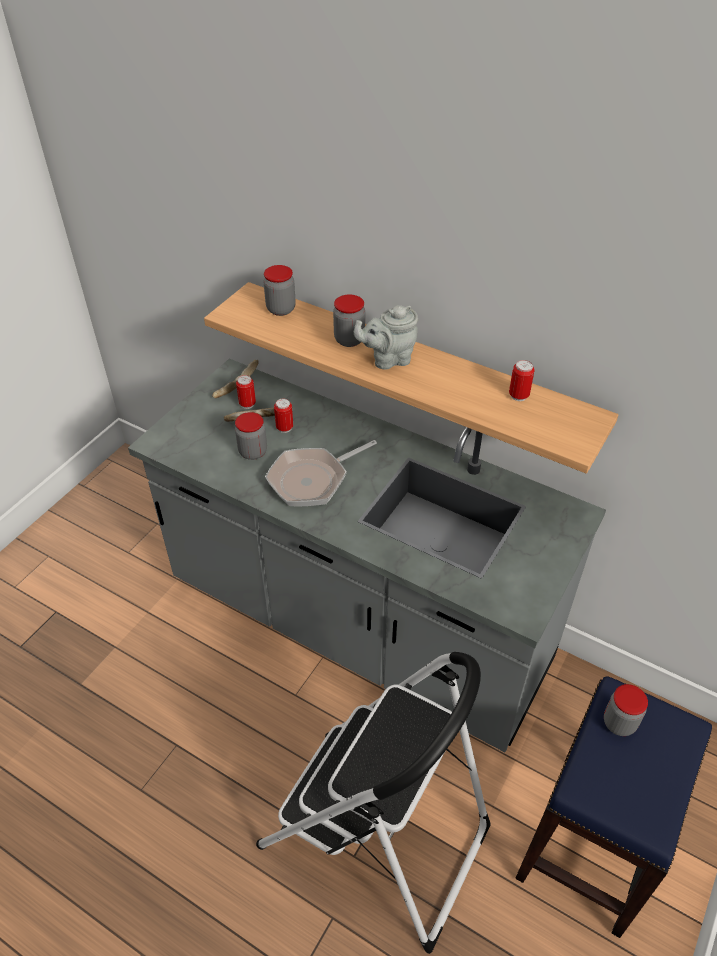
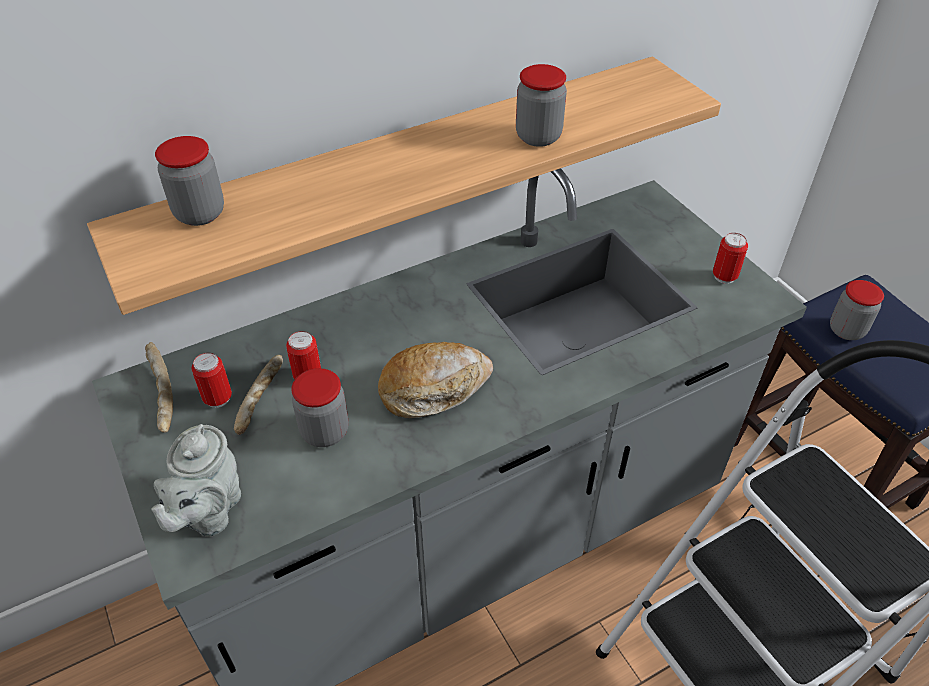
camera: 60 degrees left, 0 degrees up
(312, 480) = (434, 388): frying pan -> bread
(349, 340) = (343, 178): jar -> jar (538, 137)
(388, 359) = (418, 162): grey teapot -> grey teapot (208, 512)
(518, 396) = (574, 99): can -> can (724, 277)

